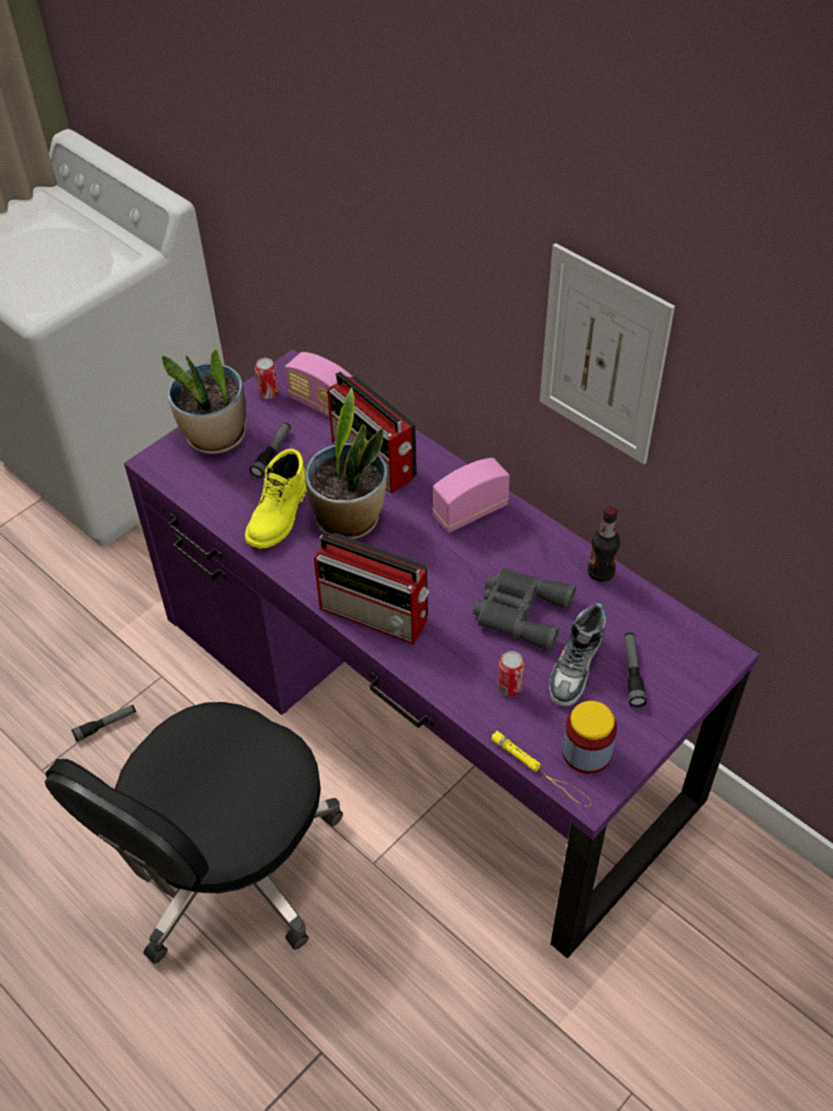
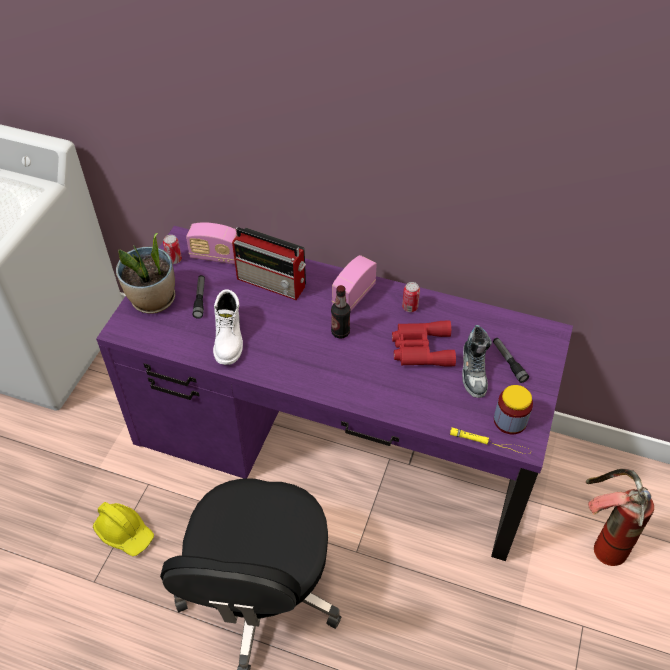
camera: 25 degrees left, 0 degrees up
(105, 725) = (125, 532): flashlight -> yellow hard hat
(280, 516) = (229, 339): yellow boot -> white boot
(349, 519) = (277, 325): potted plant -> none
(376, 615) = (331, 381): radio -> none
(509, 687) = (441, 397): can -> can (410, 307)
(520, 612) = (420, 348): grey binoculars -> red binoculars
(600, 573) = (455, 308): bottle -> bottle (340, 332)
(602, 356) = (441, 162): picture -> none
(724, 986) = (600, 539): none -> fire extinguisher

